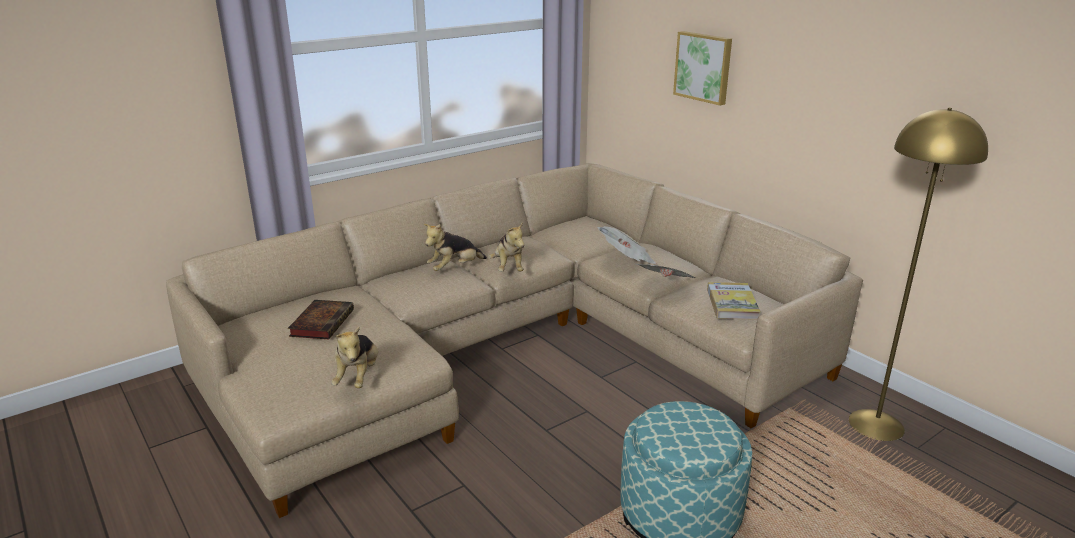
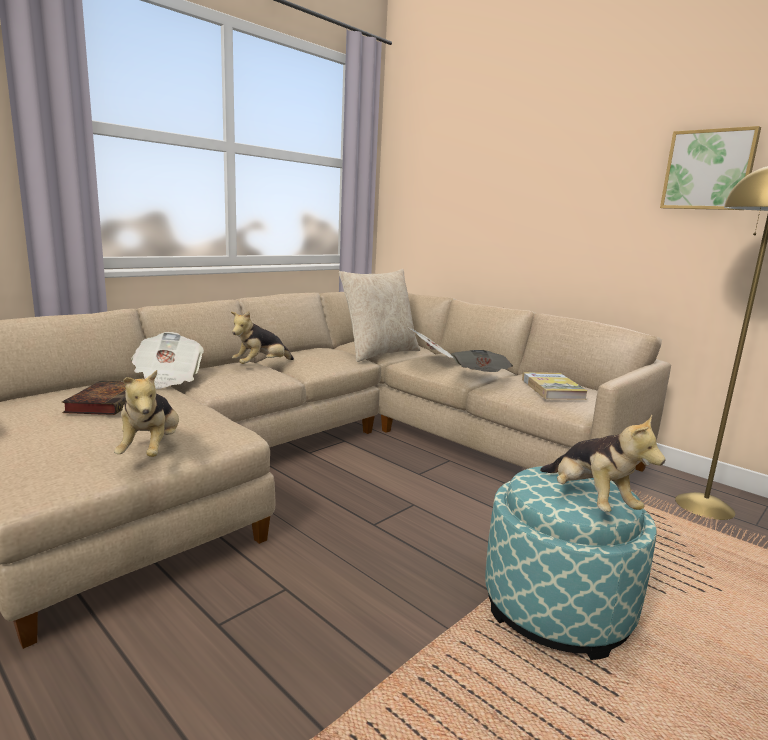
camera: 10 degrees left, 10 degrees down
(369, 289) = (167, 378): none -> newspaper
(508, 268) = (318, 365): plush toy -> plush toy (589, 501)
(575, 245) = (379, 353): none -> beige pillow
(704, 67) = (492, 193): picture -> picture (709, 170)

